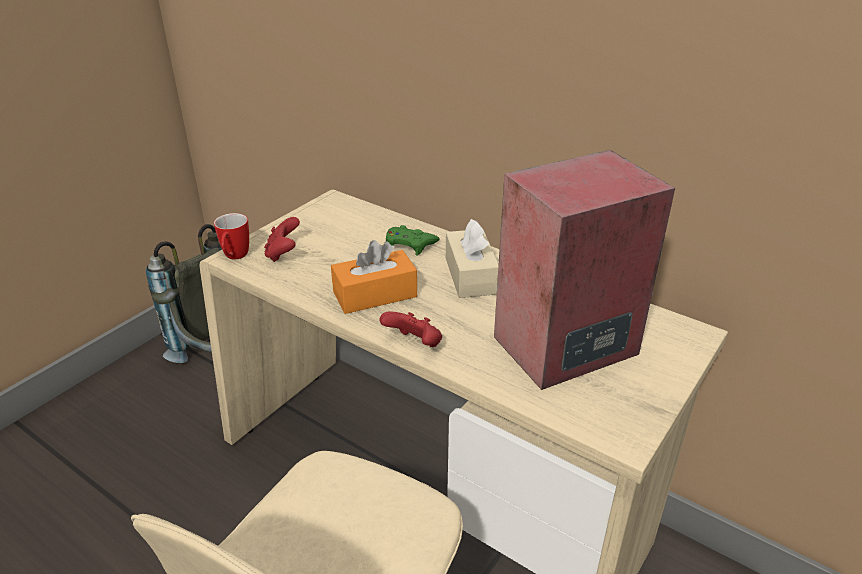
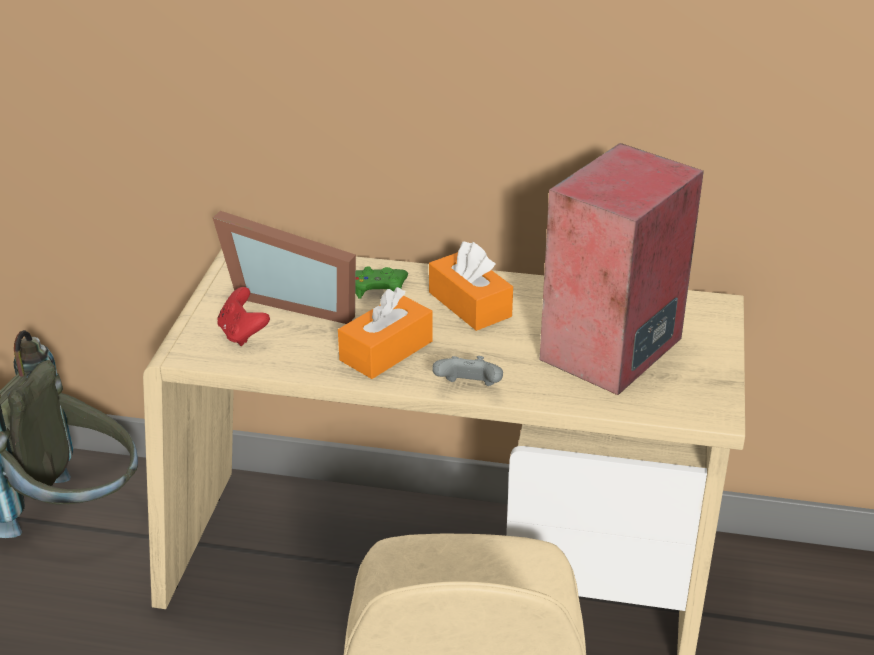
camera: 25 degrees left, 0 degrees up
(234, 257) = (188, 353): mug -> none
(342, 238) = (295, 299): none -> picture frame
(414, 344) = (469, 389): red game controller -> grey game controller
(470, 275) = (470, 304): beige tissue box -> orange tissue box

